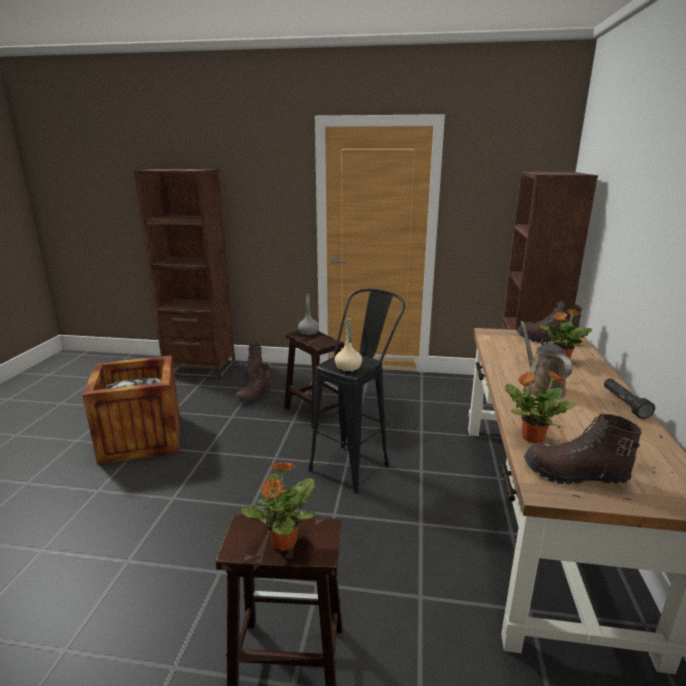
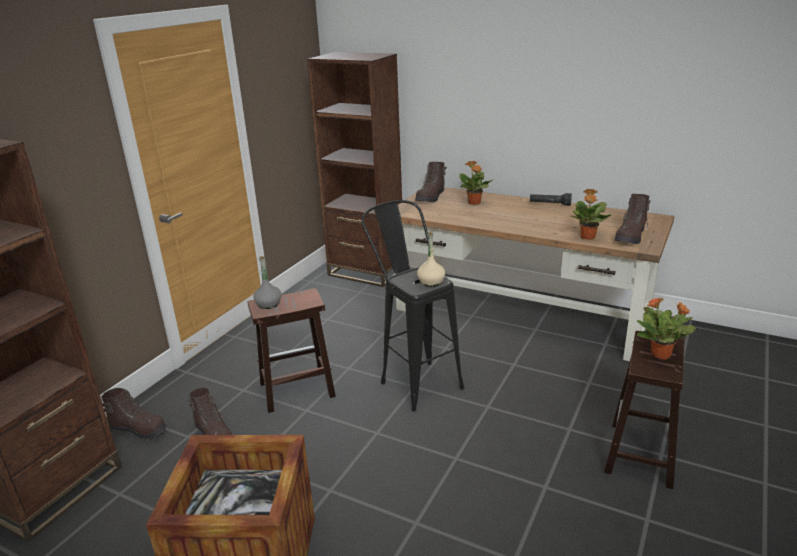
camera: 70 degrees left, 5 degrees up
(541, 387) = (517, 219): brown watering can -> none

